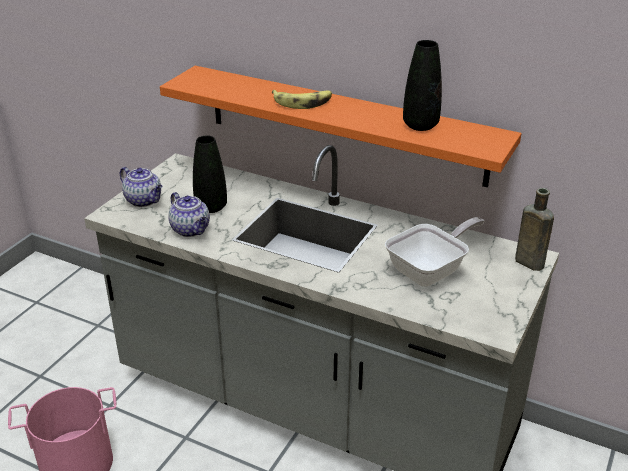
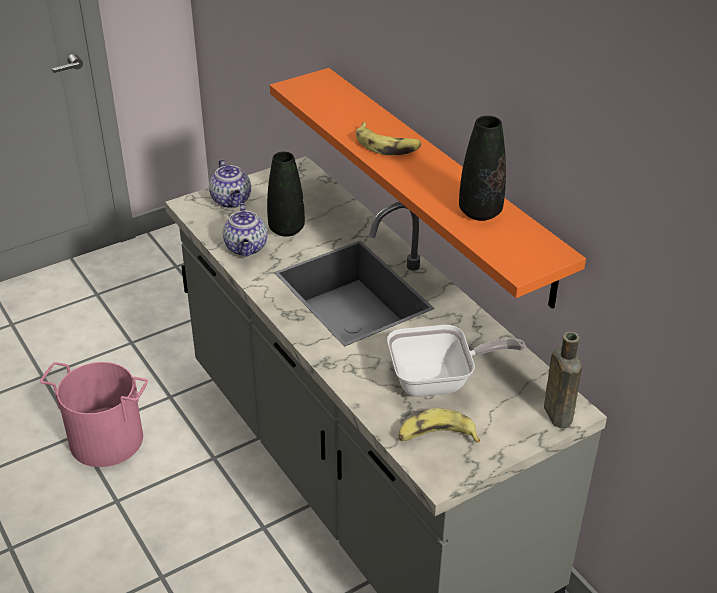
camera: 30 degrees right, 5 degrees up
(467, 307) = (436, 436): none -> banana

